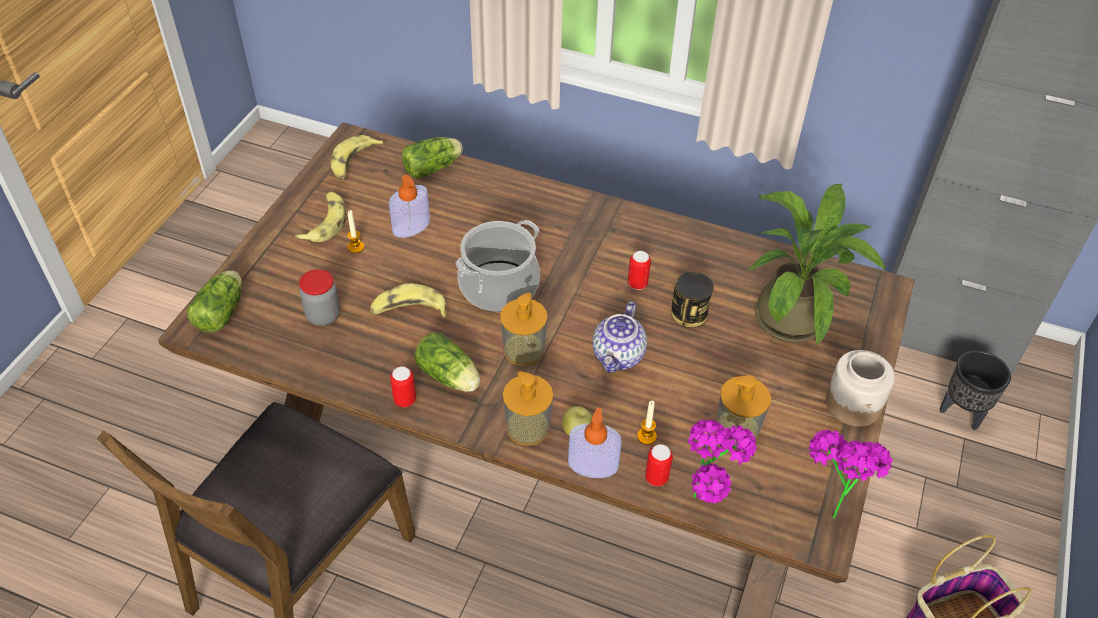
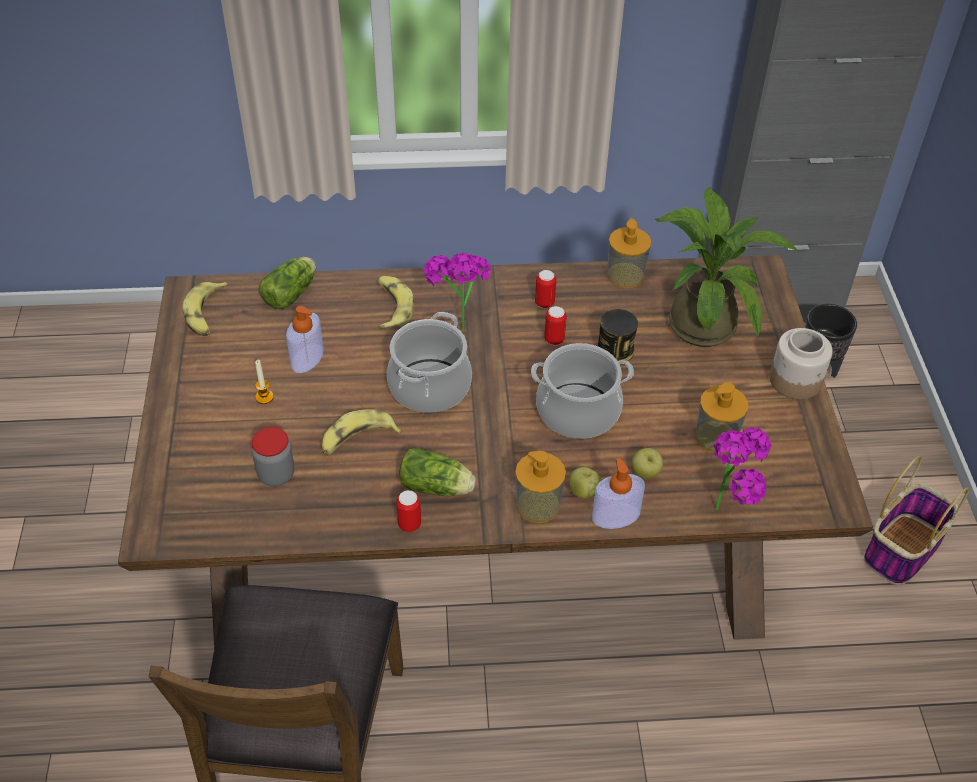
camera: 25 degrees left, 0 degrees up
(222, 311) = (168, 508): lettuce -> none
(325, 222) = (216, 383): banana -> banana (392, 307)
(523, 350) = (490, 436): soap dispenser -> soap dispenser (625, 275)
(619, 356) = (578, 411): teapot -> cooking pot
(646, 436) = (645, 473): candle -> apple
(656, 478) = (675, 505): can -> can (544, 303)
(830, 504) = (826, 471): potted plant -> potted plant (458, 323)

